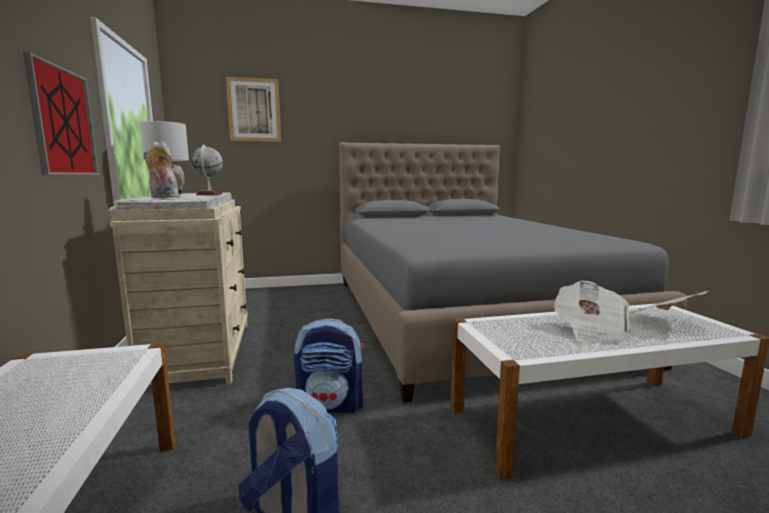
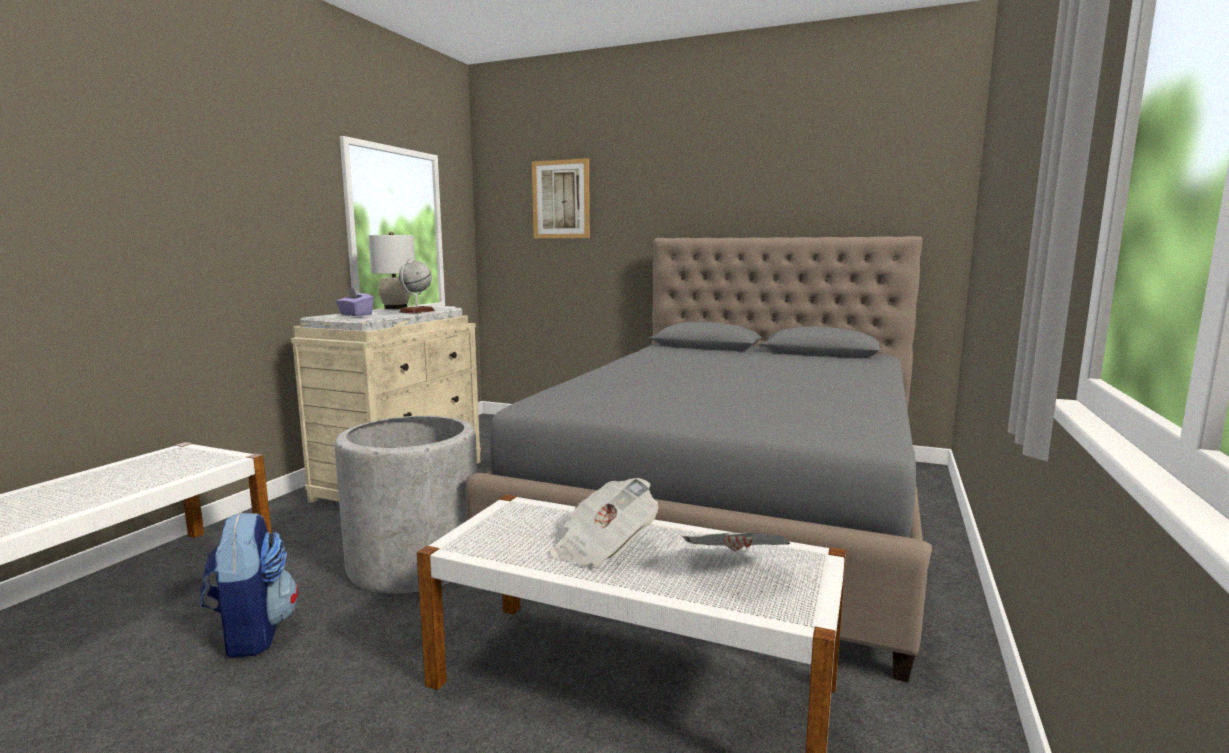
camera: 35 degrees right, 0 degrees up
(63, 122) = (277, 245): picture -> none
(162, 197) = (355, 315): plush toy -> purple tissue box
(331, 405) = (415, 562): backpack -> grey planter

